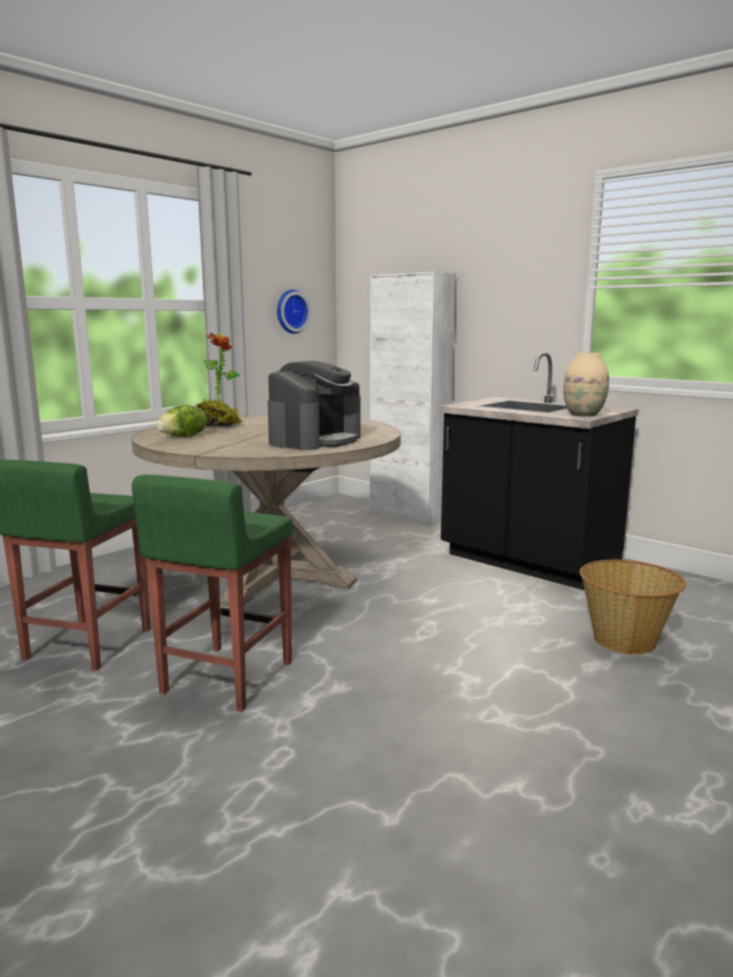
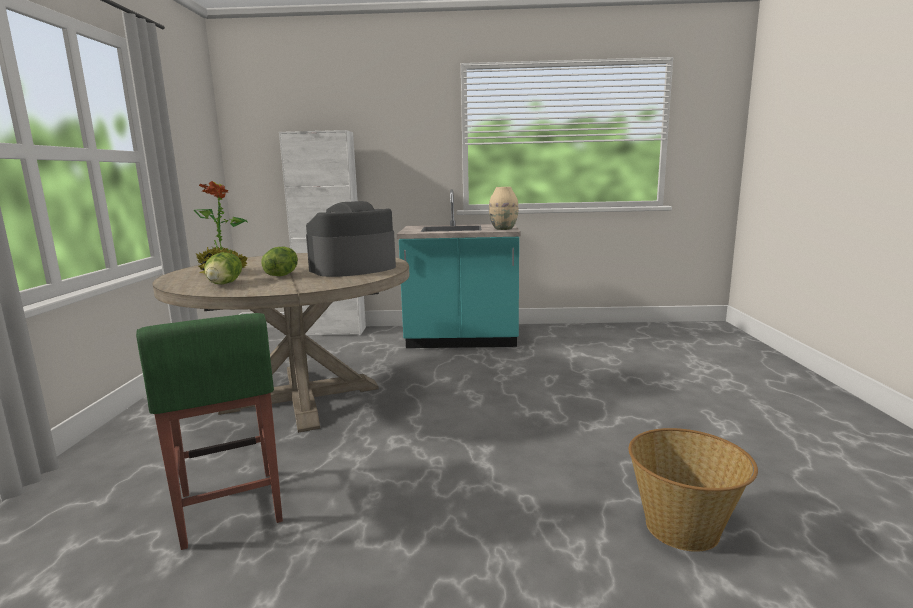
camera: 40 degrees left, 0 degrees up
(226, 678) = (402, 476): green stool -> none
(245, 436) = (282, 275): none -> lettuce
(290, 311) = (196, 164): wall clock -> none
(315, 440) = (353, 269): coffee machine -> coffee machine turned 120 degrees counterclockwise
(527, 563) = (461, 340): black counter -> turquoise counter
(625, 641) = (577, 366): basket -> basket (683, 528)

